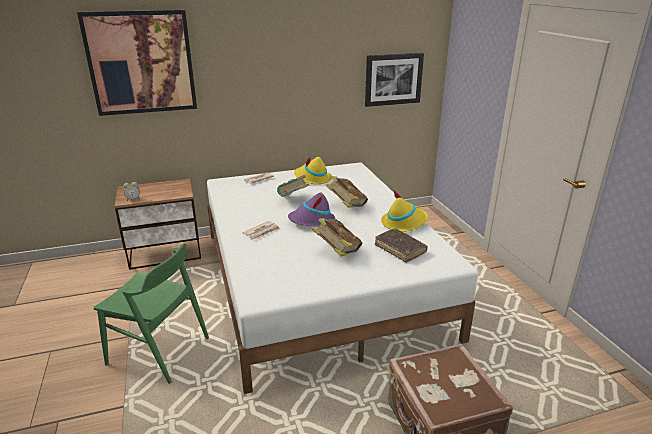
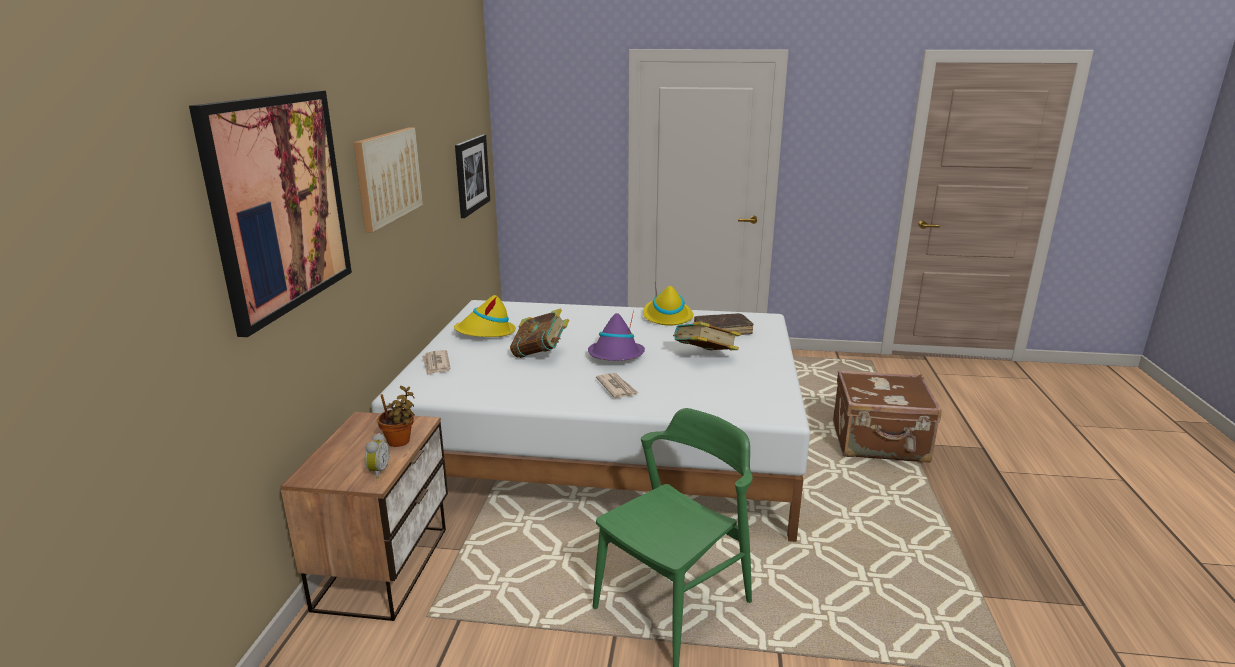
camera: 65 degrees left, 5 degrees down
(162, 195) = (400, 442): none -> potted plant
(259, 64) = (387, 176): none -> picture
(346, 206) = (594, 331): book -> none

